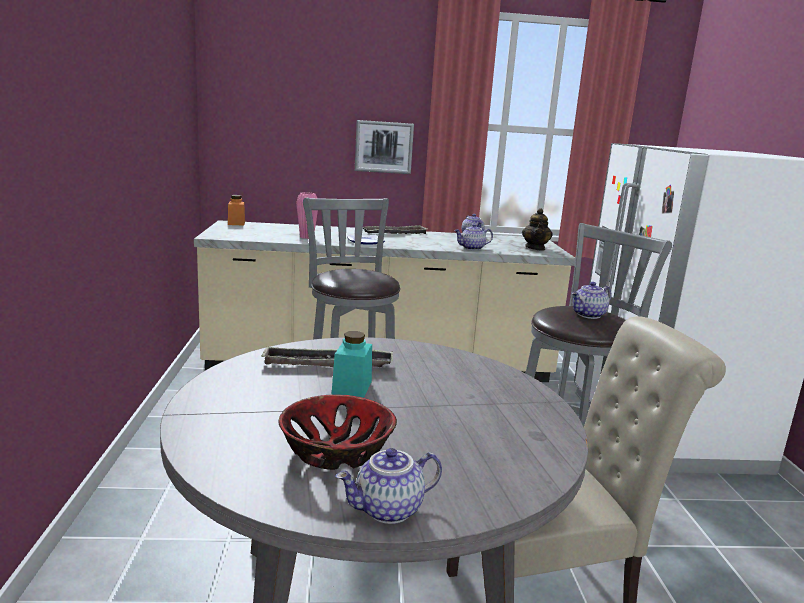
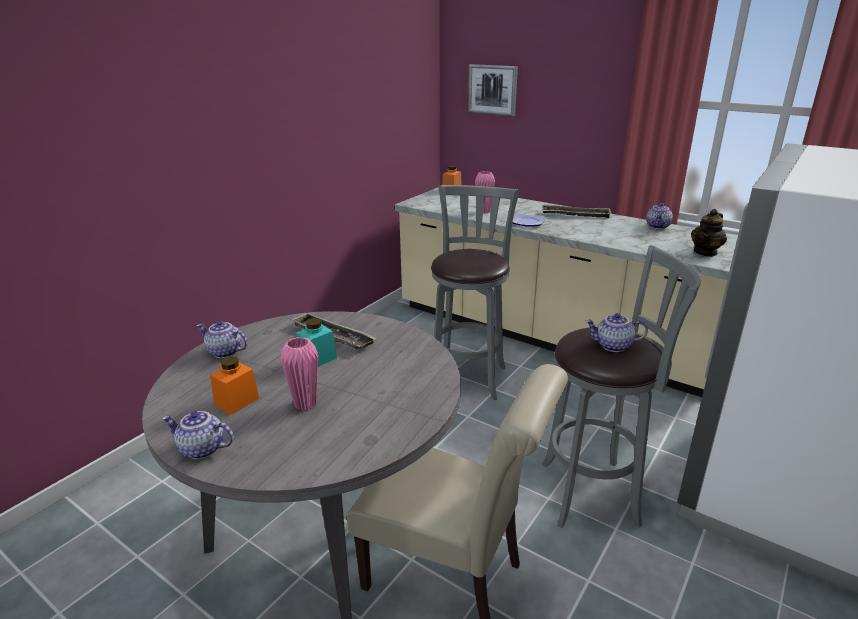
camera: 40 degrees right, 10 degrees up
(336, 451) = (237, 401): bowl -> orange jar
(383, 147) = (590, 124): picture -> picture (492, 89)
(418, 428) = (305, 404): none -> pink vase
(472, 248) = (624, 243): teapot -> teapot (224, 352)

